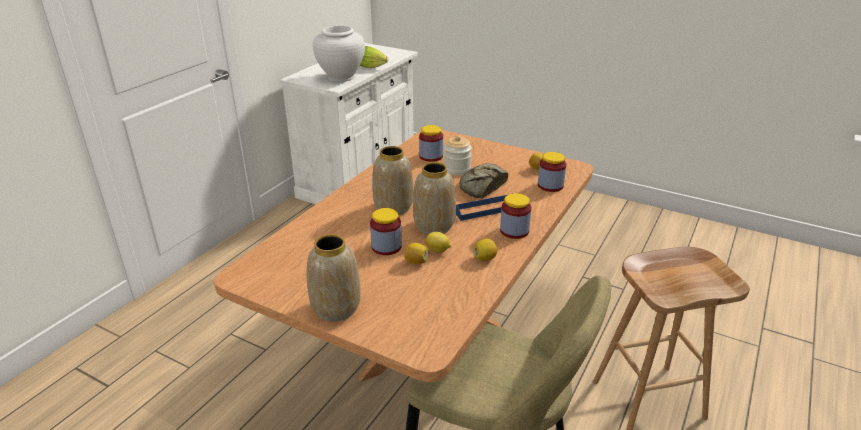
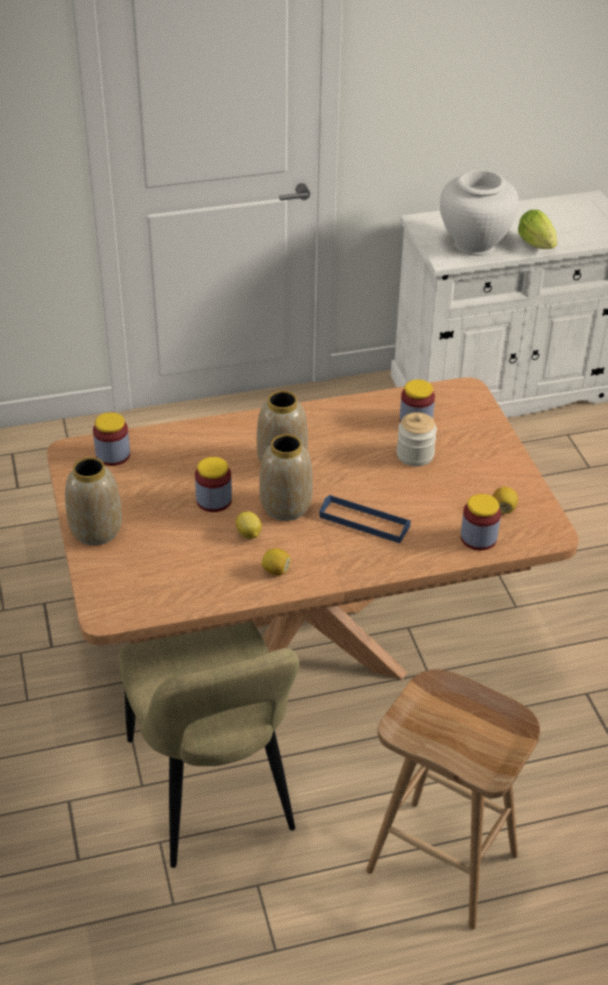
camera: 45 degrees right, 10 degrees up
(416, 262) = (214, 532): lemon -> none
(482, 187) = (404, 493): bread -> none
(514, 231) = (349, 562): jar -> jar (113, 455)

